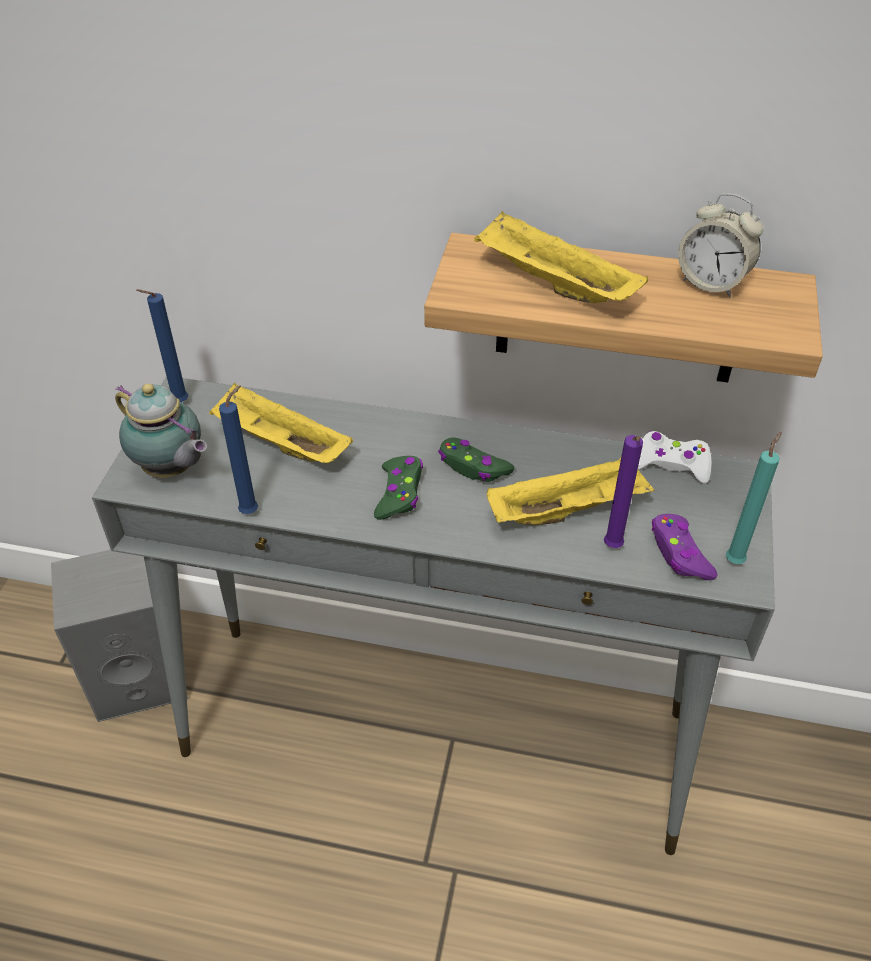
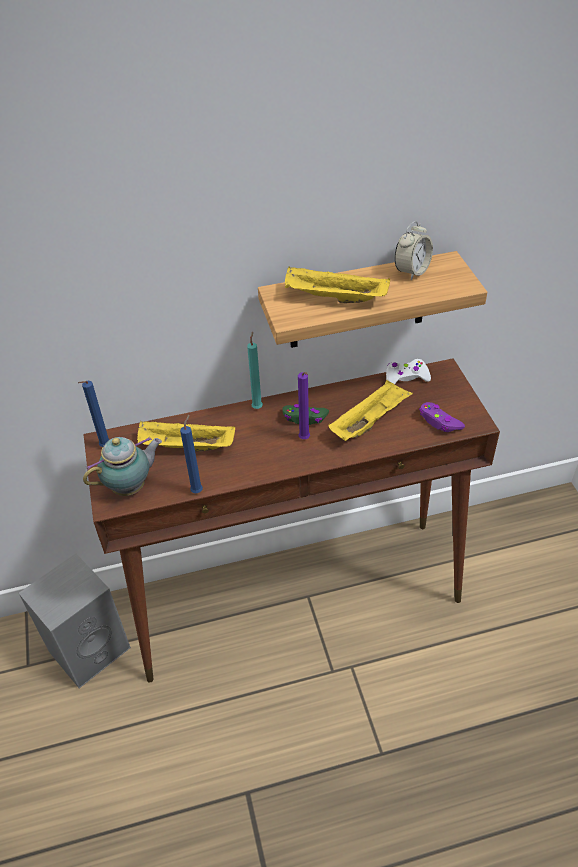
camera: 25 degrees left, 0 degrees up
(172, 470) = (131, 487): teapot -> teapot turned 45 degrees counterclockwise
(399, 493) = (274, 447): green game controller -> none
(438, 733) = (297, 597): grey console table -> brown console table
(612, 548) = (405, 432): purple candle -> purple candle (305, 440)
(711, 283) = (412, 271): alarm clock -> alarm clock turned 60 degrees counterclockwise
(735, 559) = (467, 414): turquoise candle -> turquoise candle (257, 407)

